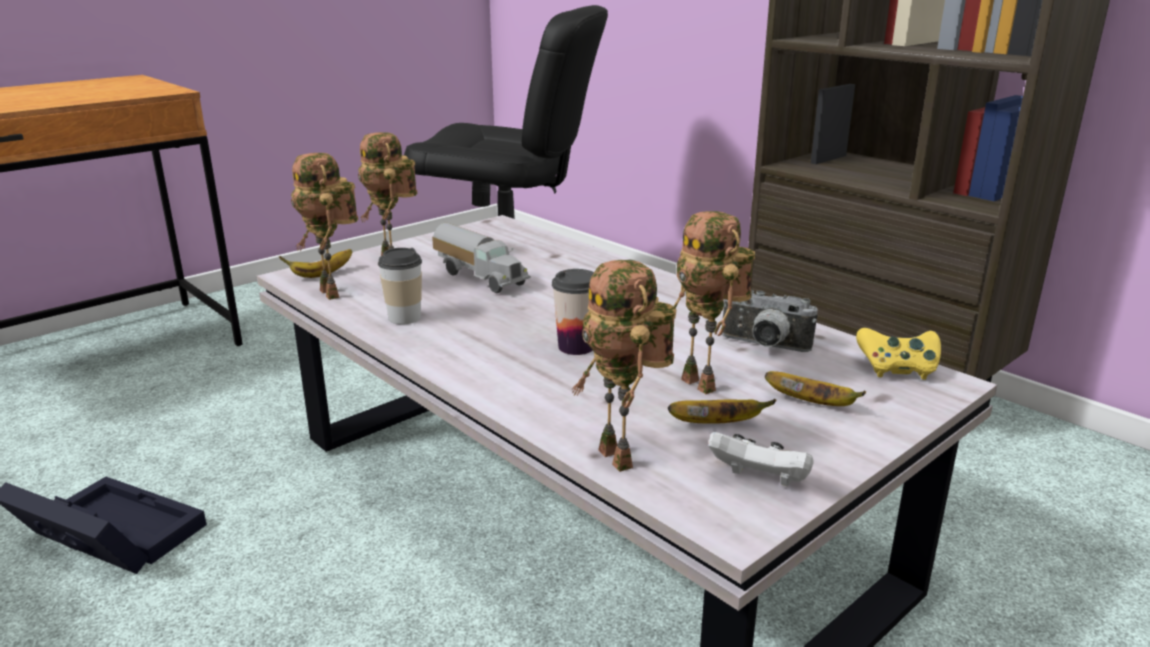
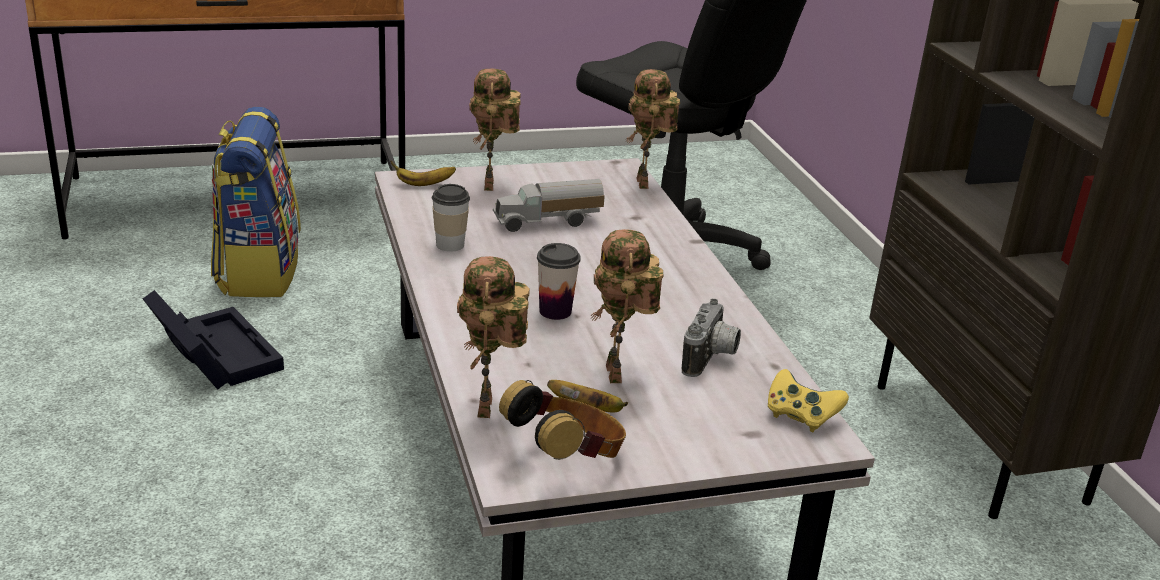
camera: 25 degrees right, 5 degrees up
(109, 435) = (258, 272): none -> backpack
(334, 293) = (417, 206): toy robot -> toy robot (645, 184)
(481, 277) = (548, 222): toy truck -> toy truck turned 90 degrees clockwise
(759, 481) = (567, 458): white game controller -> headphones
(763, 346) = (711, 359): camera -> camera turned 120 degrees counterclockwise
(812, 403) = (686, 419): banana -> none

